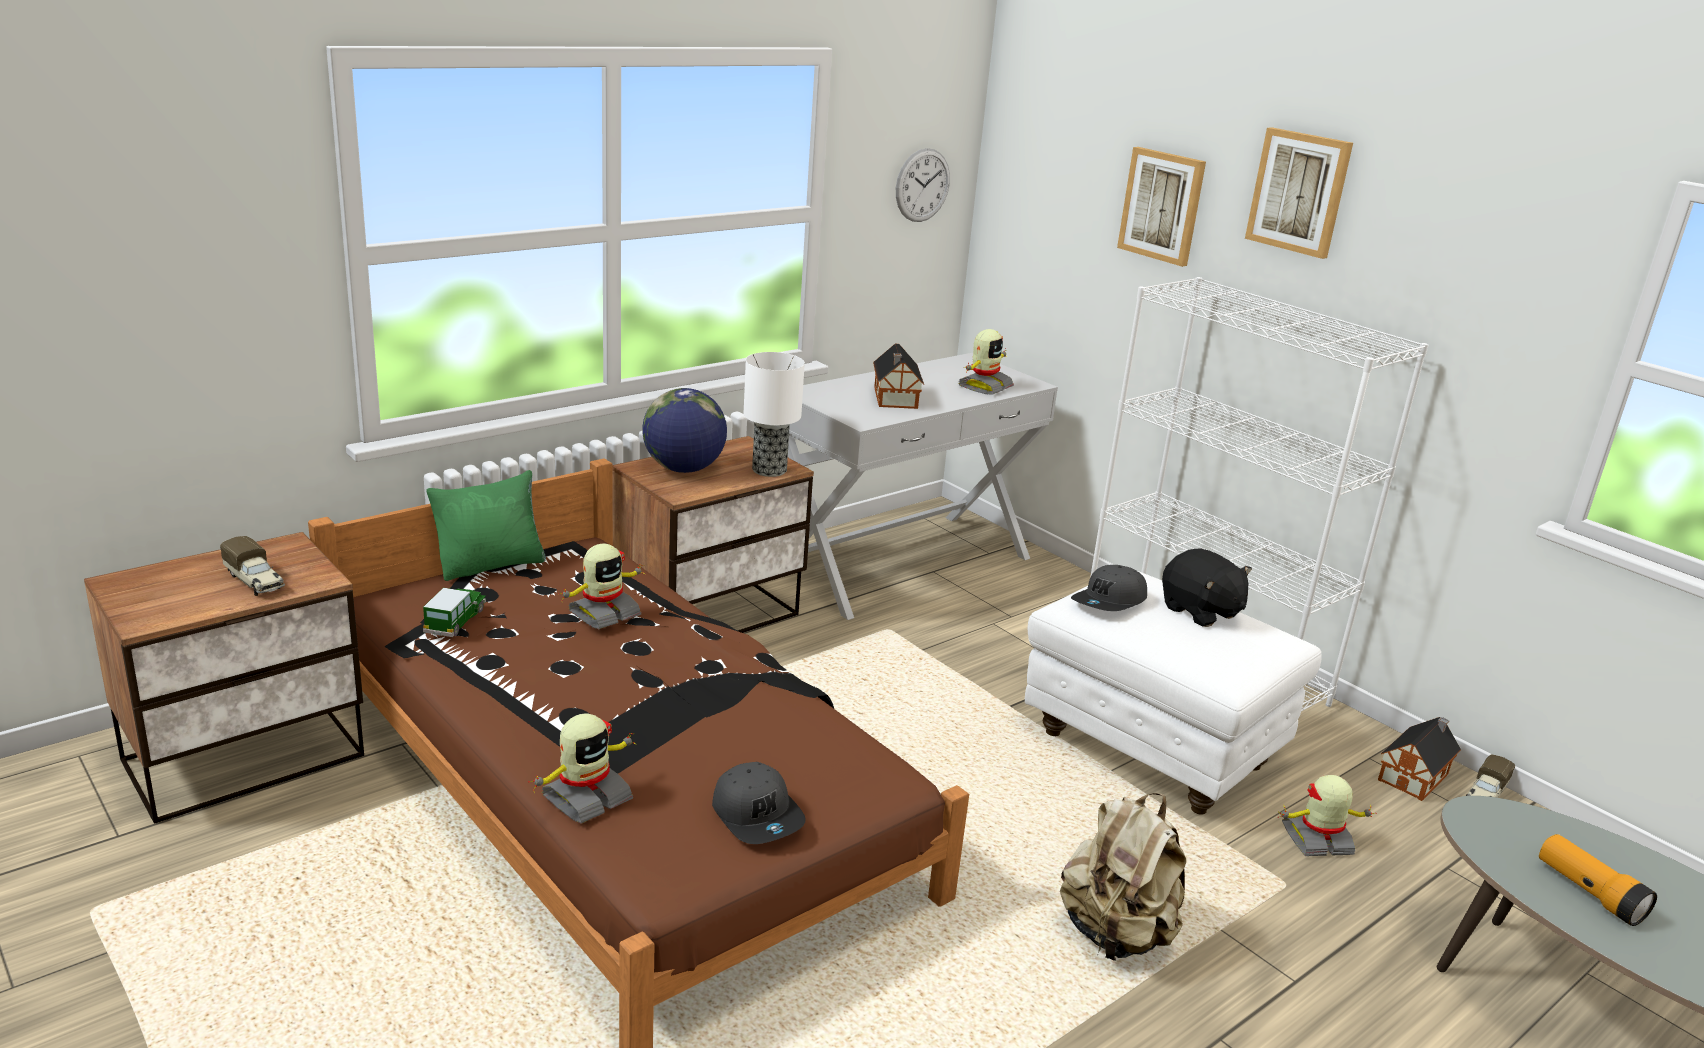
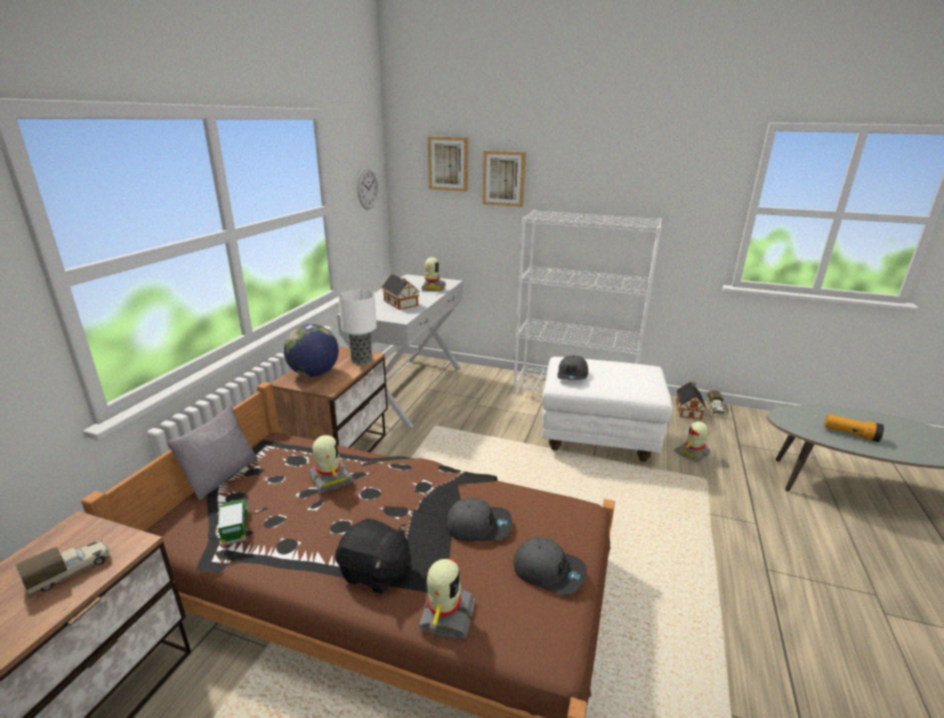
camera: 30 degrees left, 0 degrees up
(255, 582) = (71, 572): toy truck -> toy truck turned 60 degrees counterclockwise
(491, 565) = (222, 476): green pillow -> grey pillow
(603, 613) = (330, 479): toy robot -> toy robot turned 45 degrees counterclockwise
(728, 734) = (478, 525): none -> grey cap
(1116, 934) = (680, 538): beige backpack -> none
(1200, 611) = (609, 366): black plush toy -> black plush toy (375, 572)
(1299, 192) = (580, 158): picture -> picture (448, 163)

